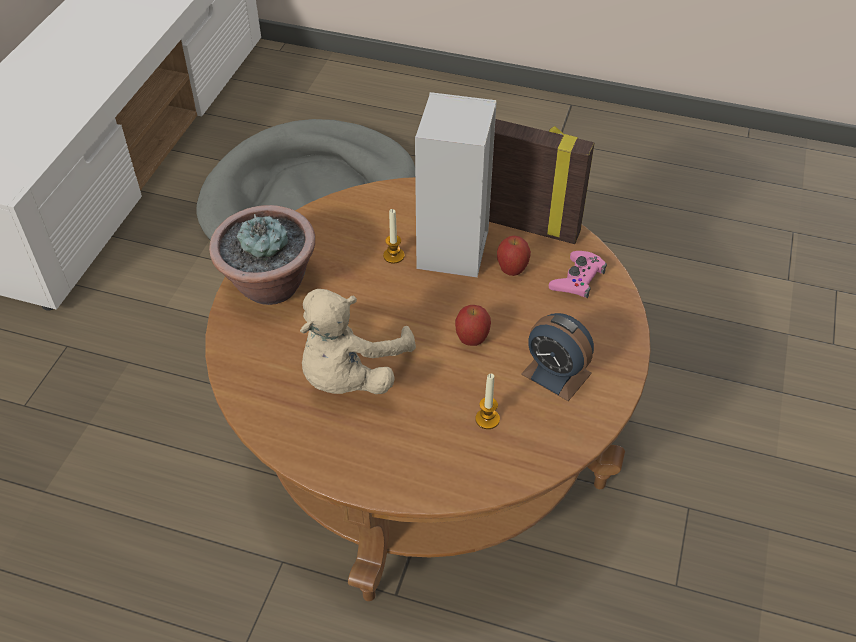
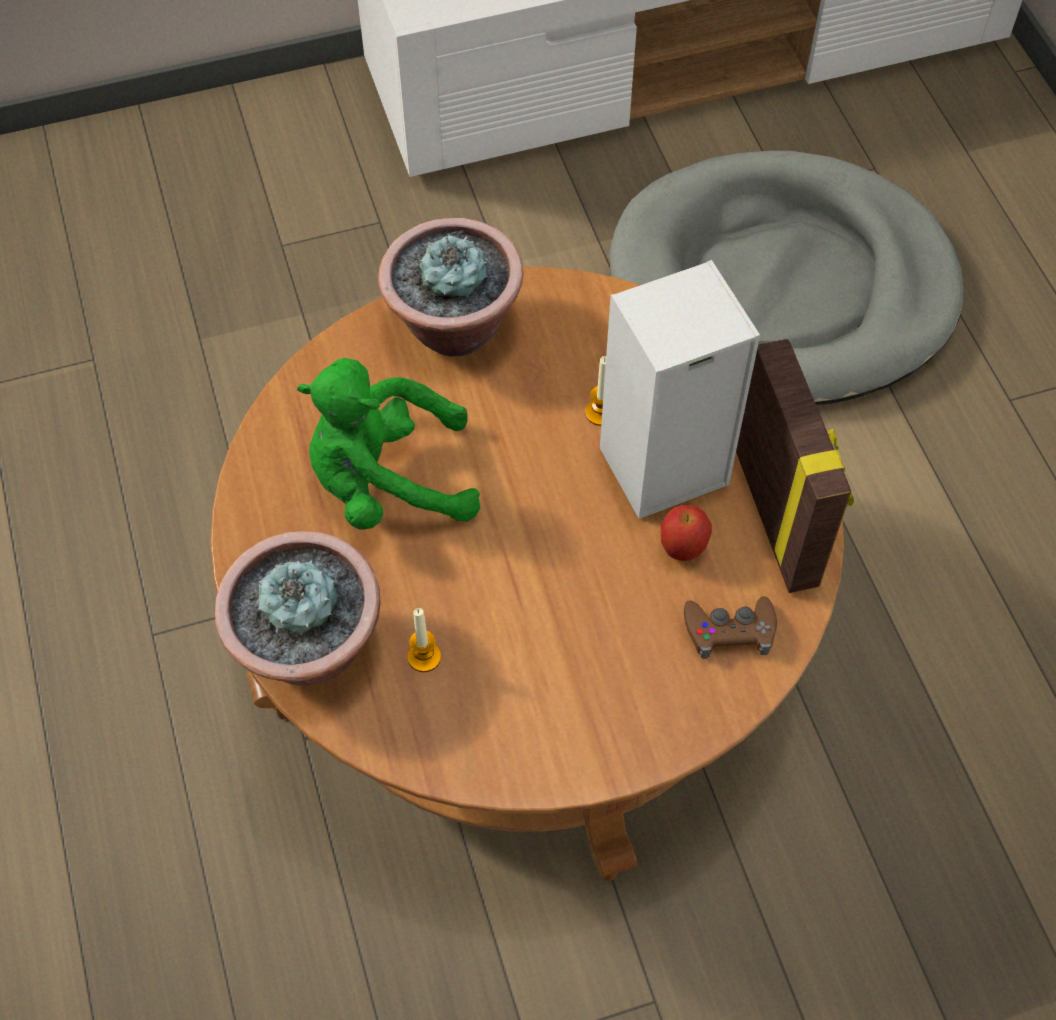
camera: 55 degrees right, 10 degrees up
(350, 374) = (387, 482): beige plush toy -> green plush toy
(434, 474) = (309, 648): none -> potted plant
(472, 340) = (532, 572): apple -> none
(556, 373) = (549, 691): alarm clock -> none
(577, 279) = (729, 630): pink game controller -> brown game controller

